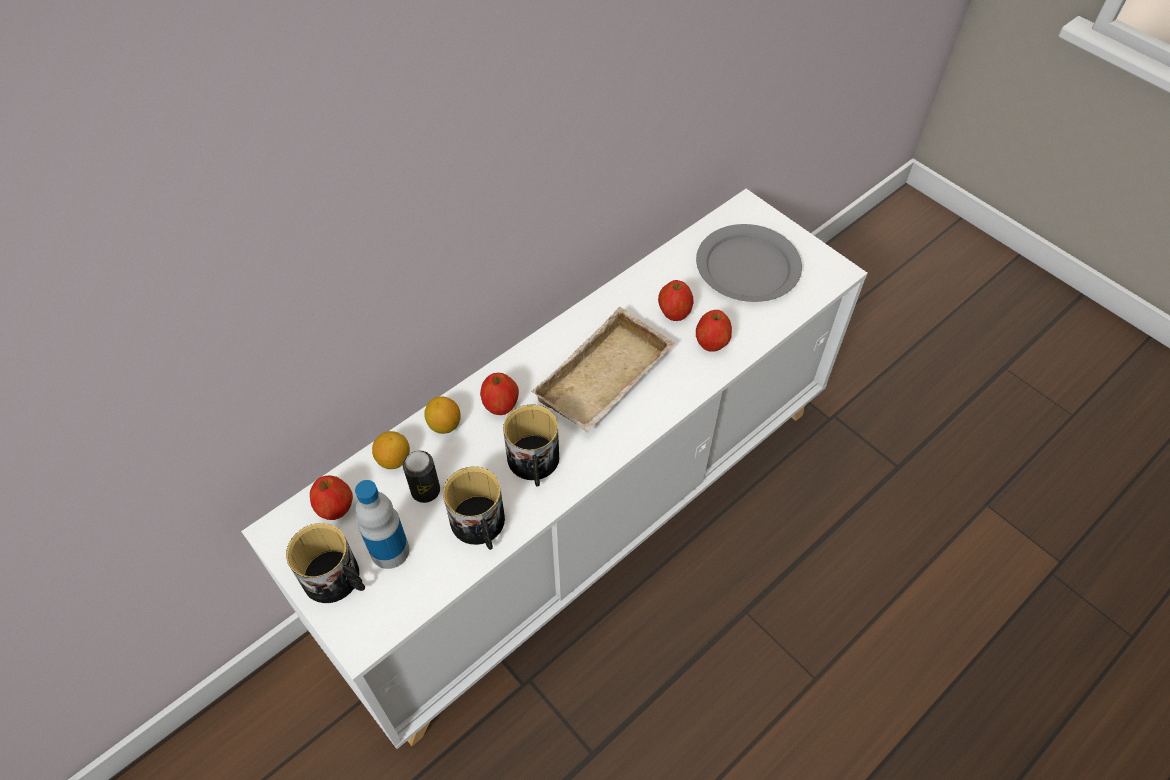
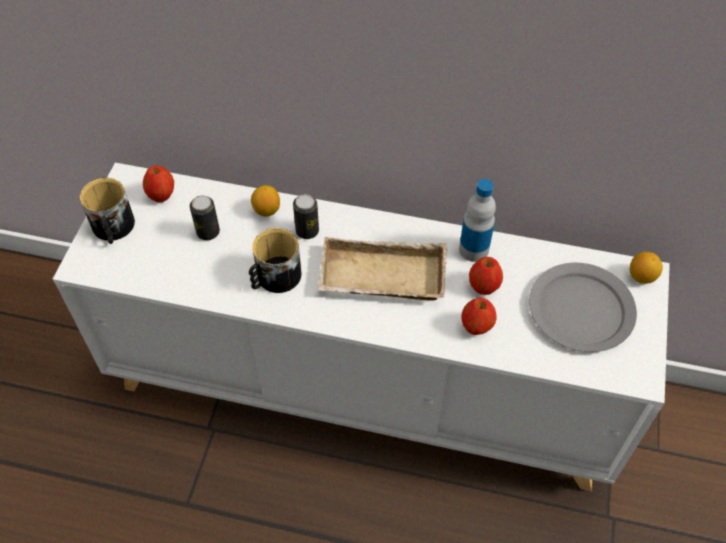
camera: 55 degrees right, 0 degrees up
(390, 551) = (151, 241): bottle -> bottle (473, 249)
(394, 459) = (219, 201): lemon -> lemon (641, 276)
(480, 526) = (203, 277): mug -> none
(500, 406) = (307, 231): apple -> can

